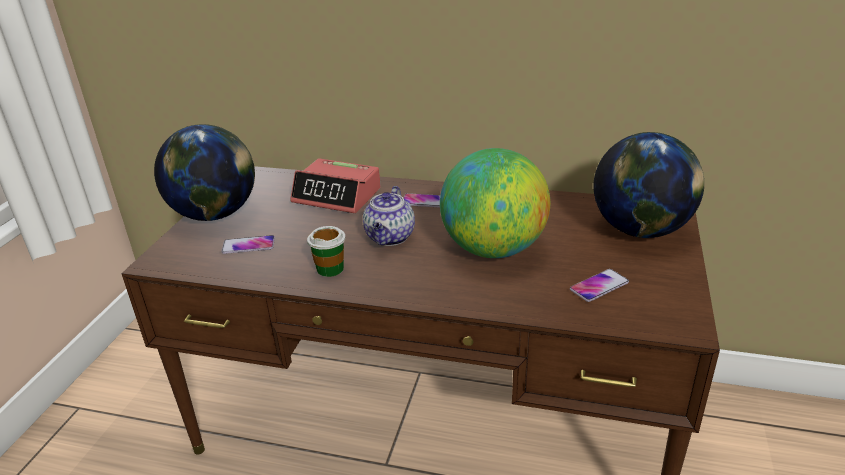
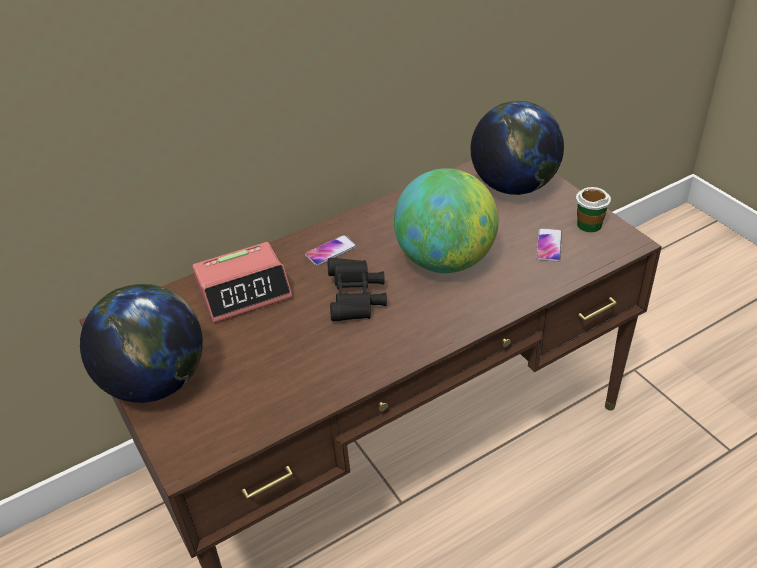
camera: 45 degrees left, 10 degrees up
(248, 245) = (247, 386): phone -> none
(330, 268) = (354, 356): cup -> cup (589, 225)
(390, 238) = (356, 300): teapot -> black binoculars

